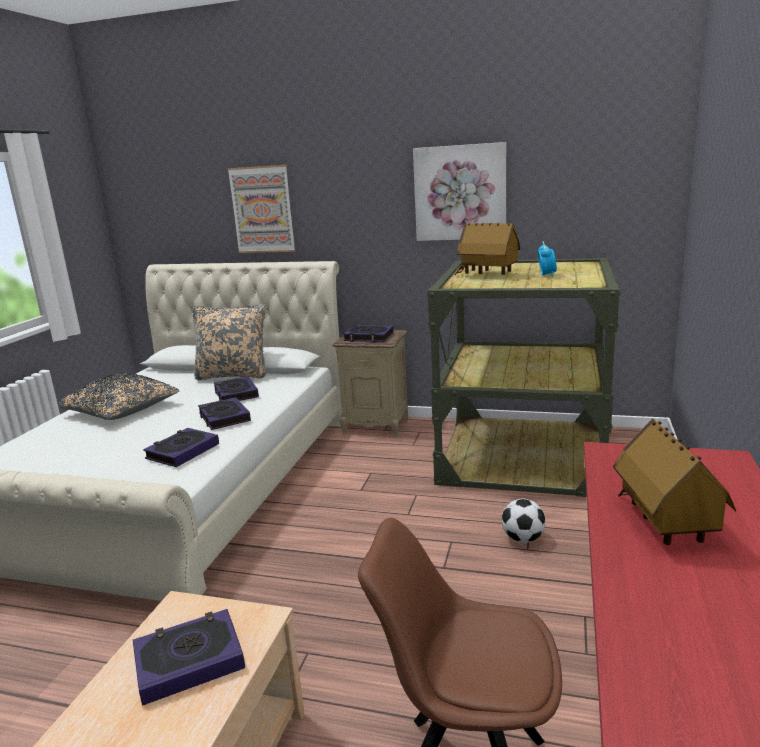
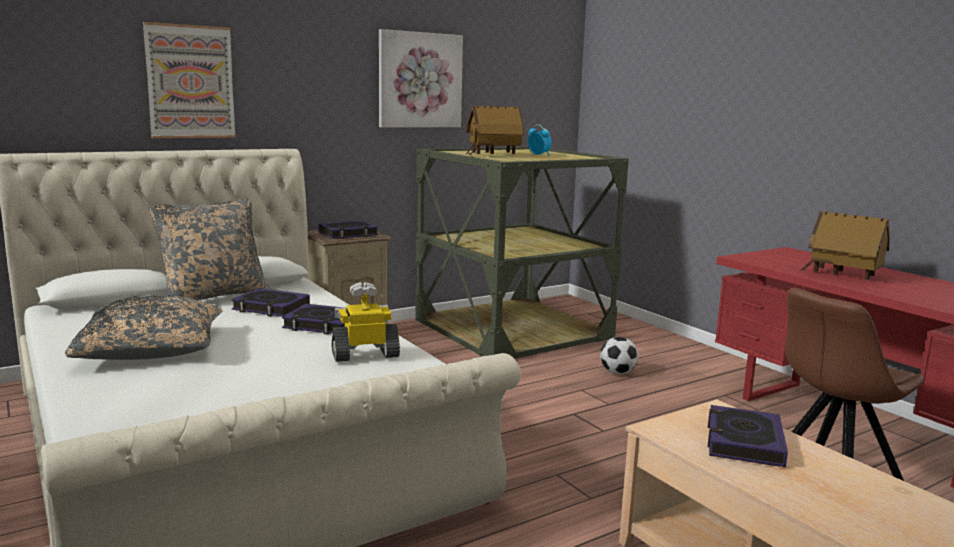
camera: 50 degrees left, 5 degrees down
(182, 451) = (365, 354): book -> toy robot

